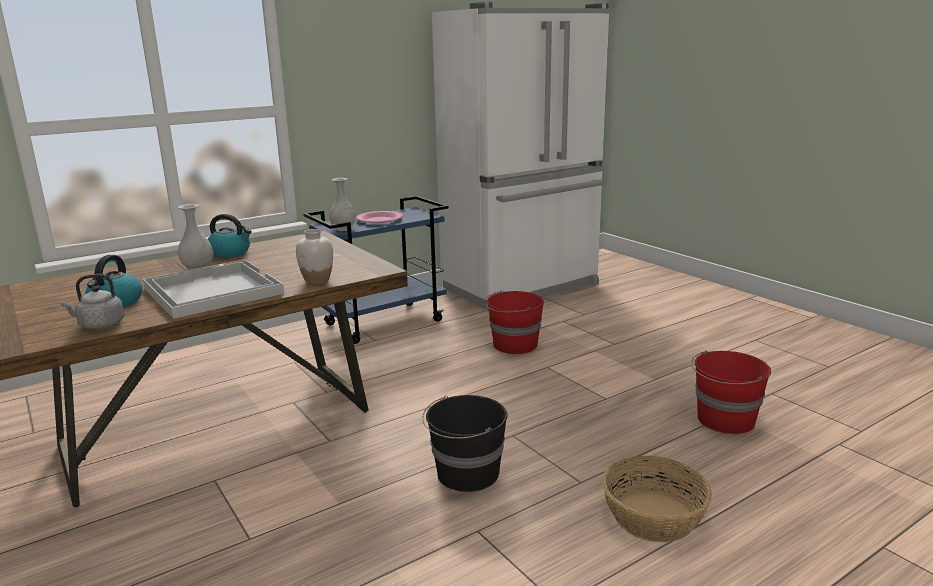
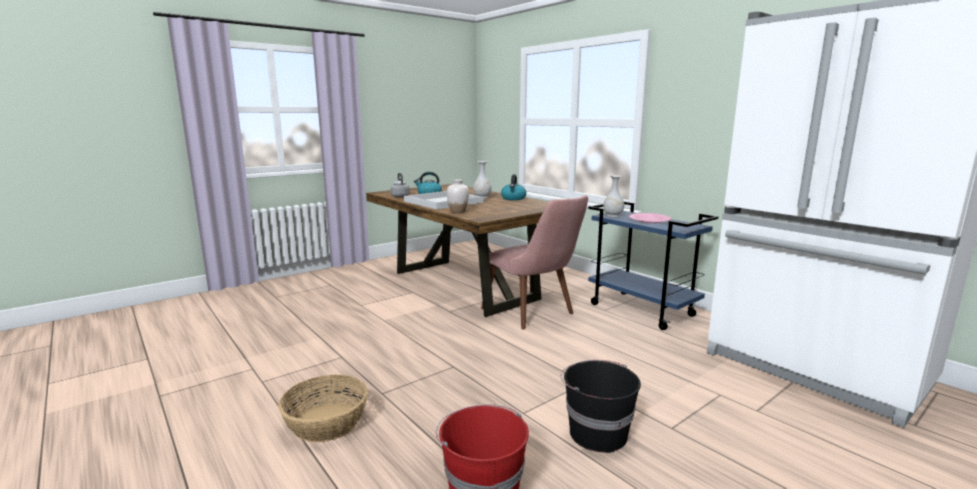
camera: 85 degrees right, 5 degrees down
(370, 378) = (535, 314): none -> pink chair
(467, 474) = (403, 351): black bucket -> black bucket (596, 433)
(514, 345) = (628, 365): red bucket -> none

